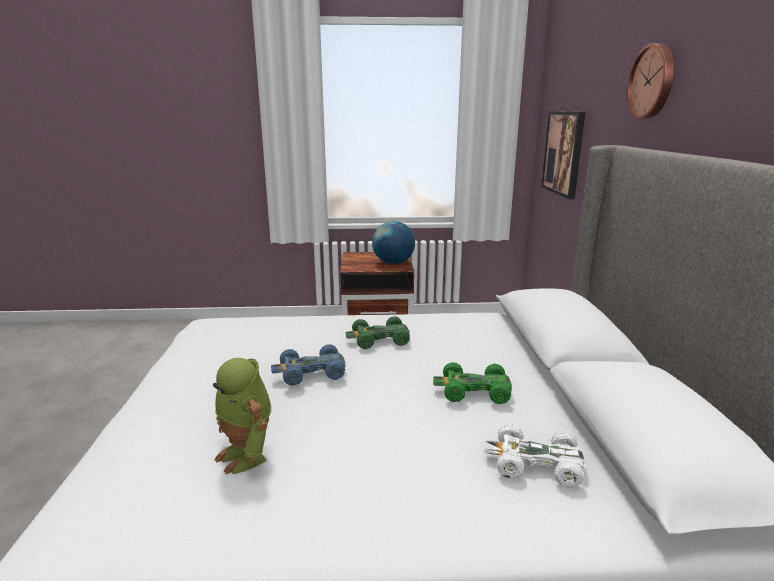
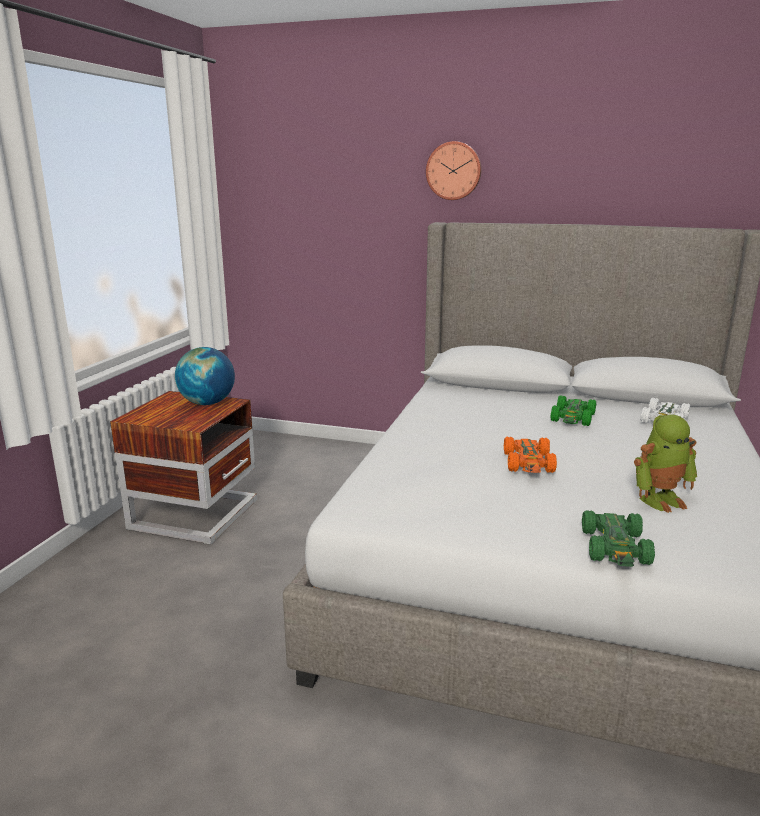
camera: 70 degrees left, 0 degrees up
(311, 373) = (529, 463): blue toy car -> orange toy car
(379, 340) = (465, 432): green toy car -> green toy car (615, 548)
(564, 153) = (304, 236): picture -> none

